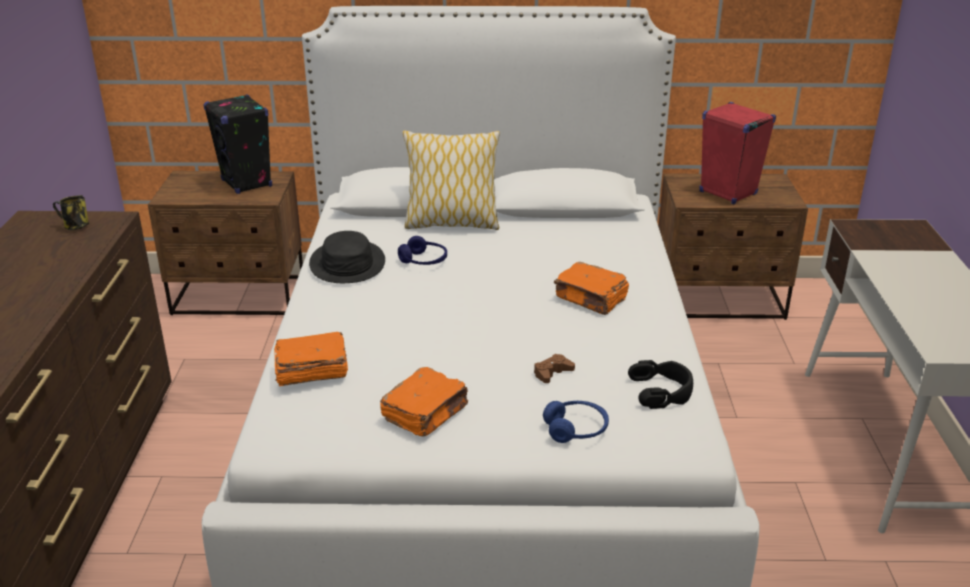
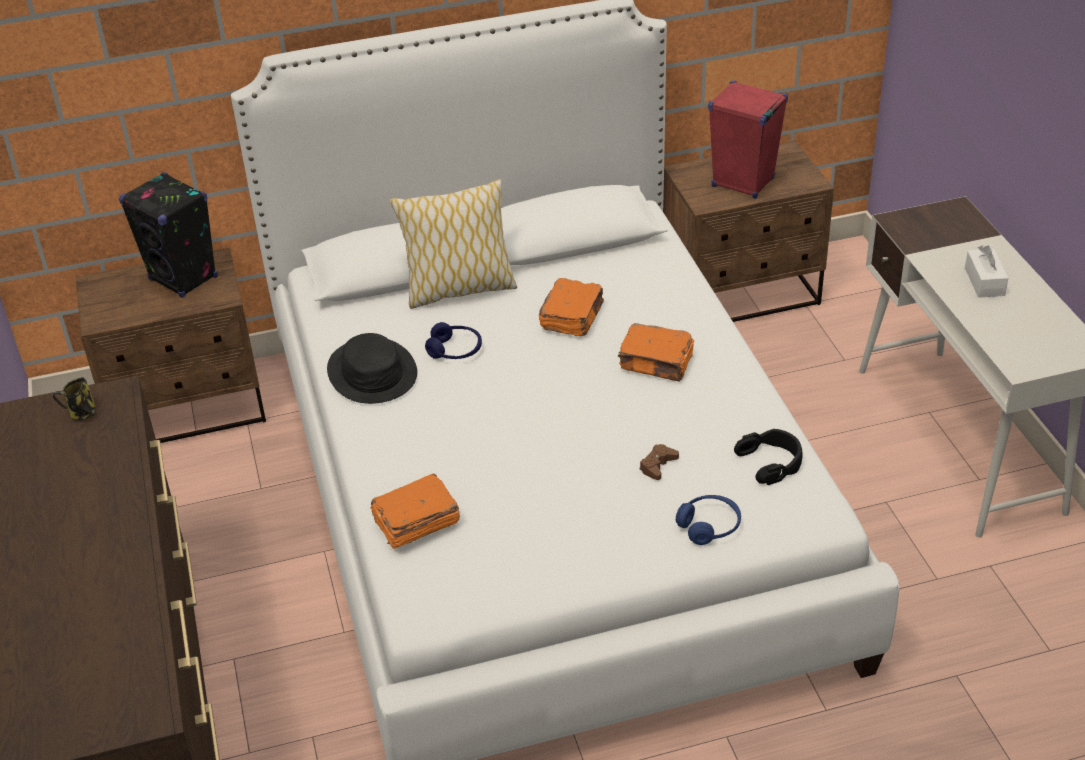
camera: 15 degrees left, 10 degrees up
(426, 413) = (557, 543): orange book -> orange book (572, 317)
(923, 281) = (984, 282): none -> white tissue box

